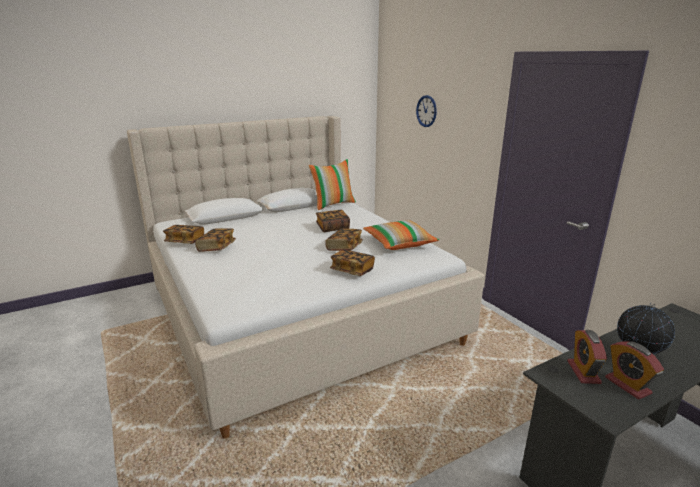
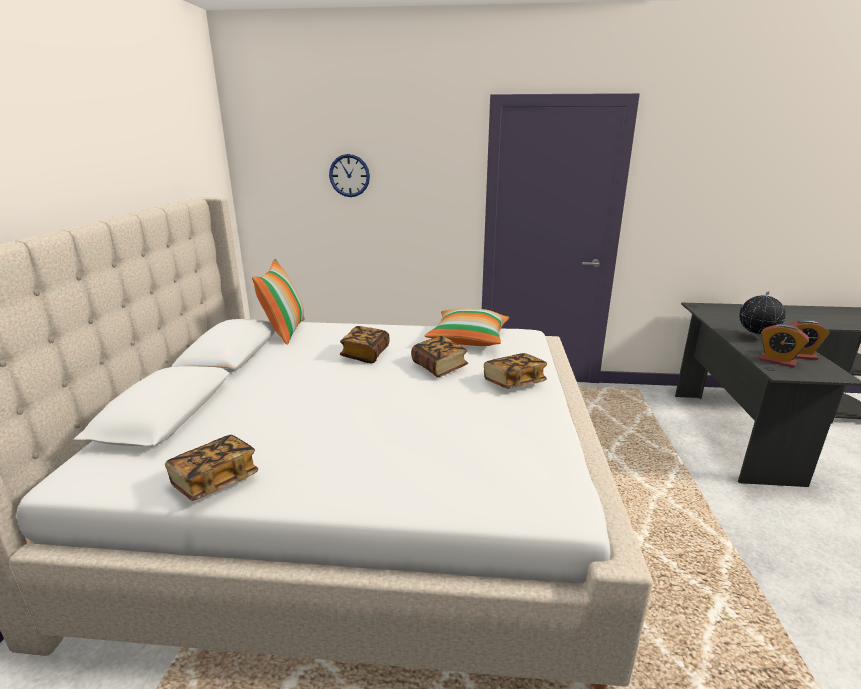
camera: 55 degrees left, 0 degrees up
(216, 247) = (299, 454): book -> none

